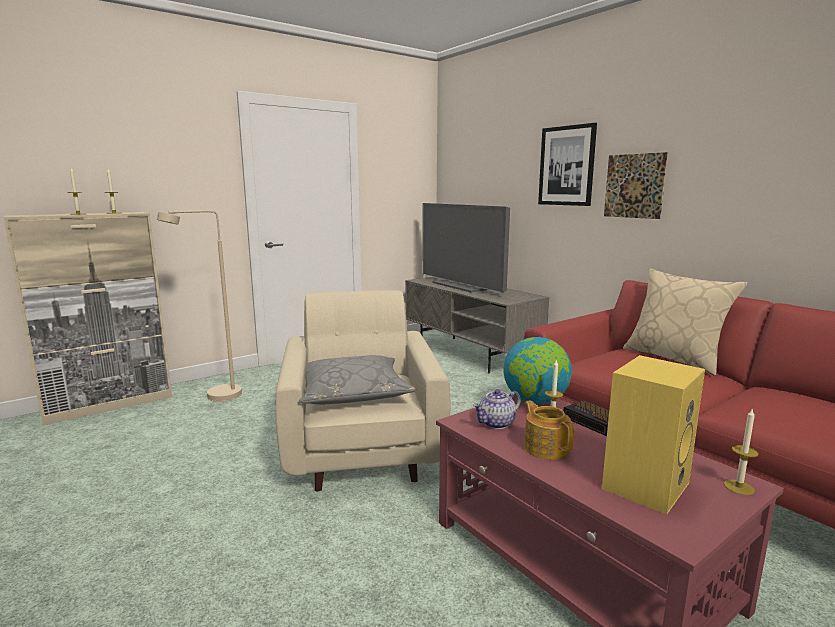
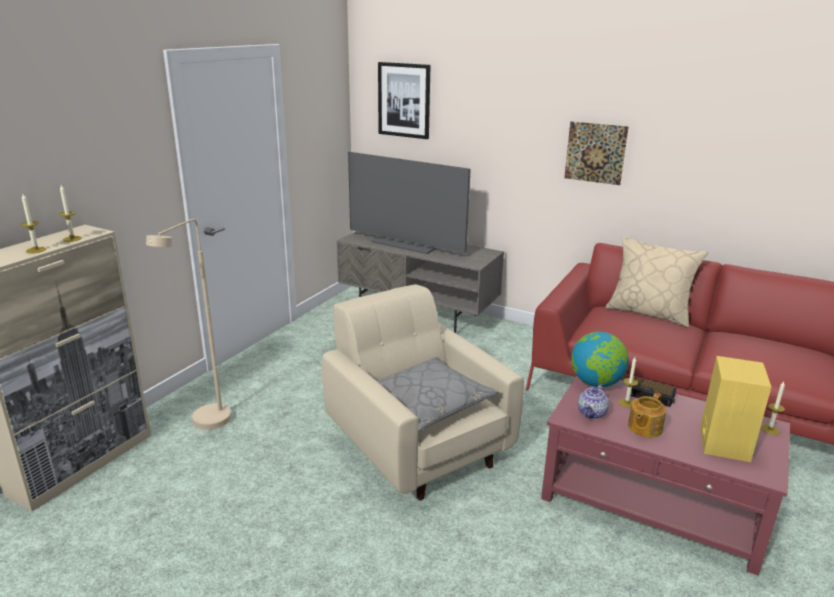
camera: 25 degrees left, 10 degrees up
(546, 448) = (644, 428): teapot -> teapot turned 90 degrees counterclockwise
(567, 166) = (523, 125): picture -> picture (404, 100)

